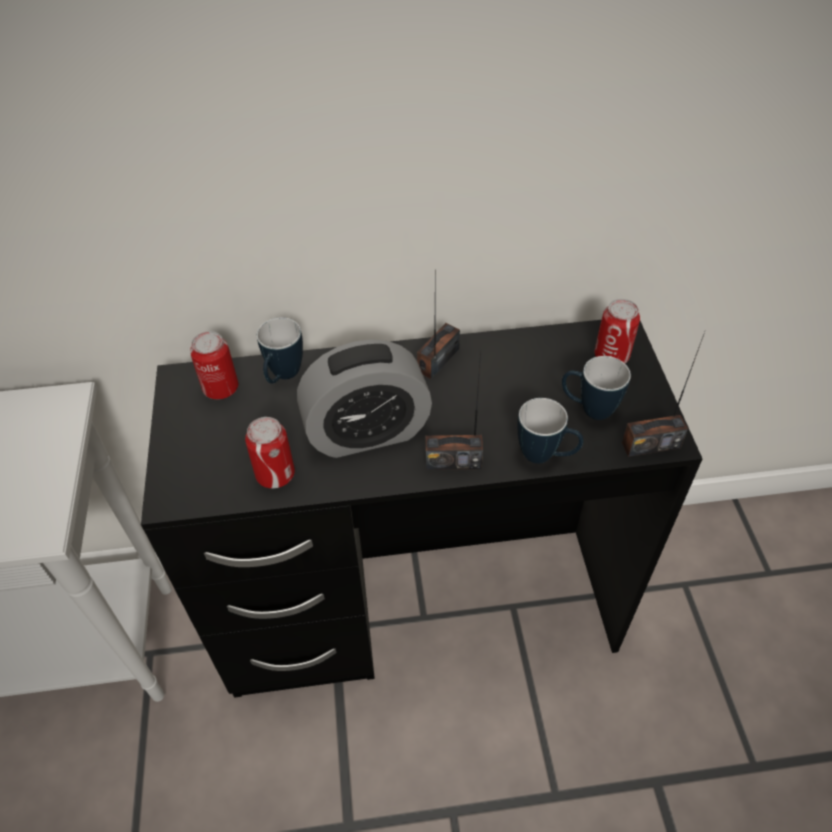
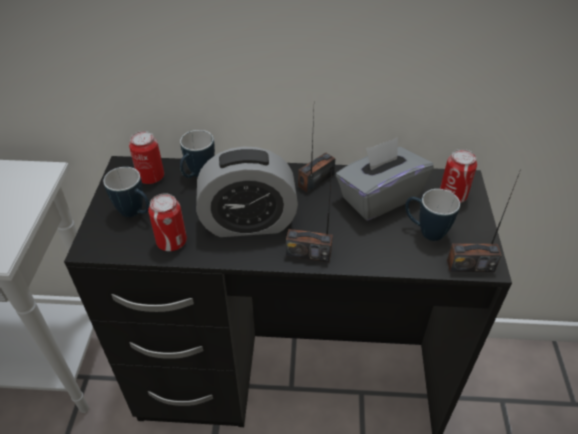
camera: 10 degrees right, 5 degrees down
(523, 372) = (379, 197): none -> grey tissue box
(545, 456) = (382, 261): mug -> mug (136, 213)

